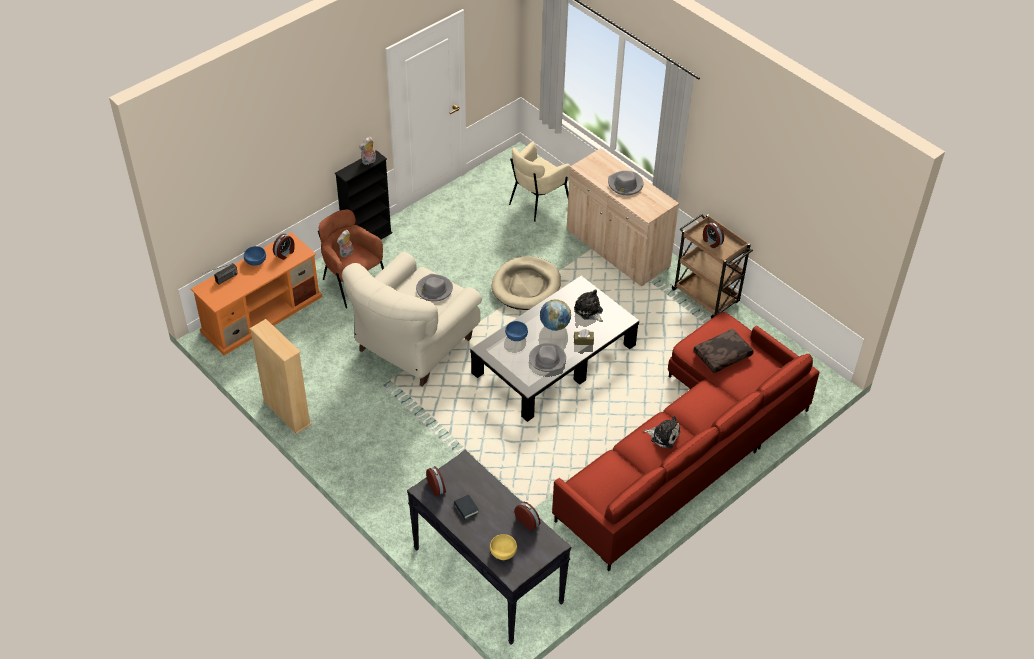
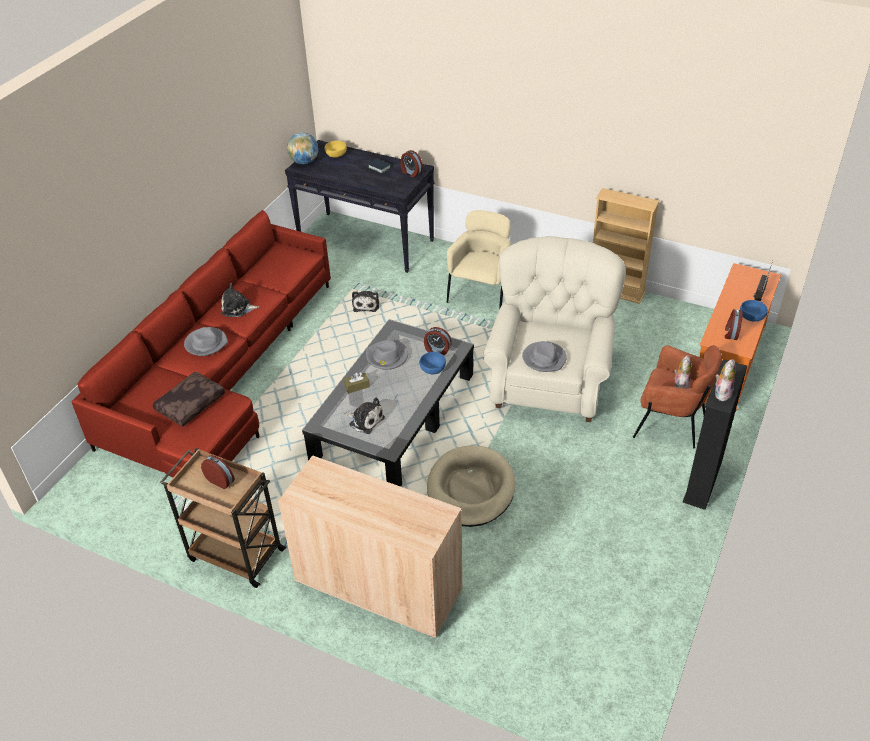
camera: 160 degrees right, 5 degrees down
(526, 483) = (366, 305): none -> plush toy
(528, 521) = (326, 173): alarm clock -> alarm clock (437, 350)
(537, 202) = (529, 626): beige armchair -> beige armchair (481, 294)
(554, 325) = (397, 392): globe -> globe (304, 162)
(625, 185) = (366, 504): grey hat -> grey hat (206, 343)

